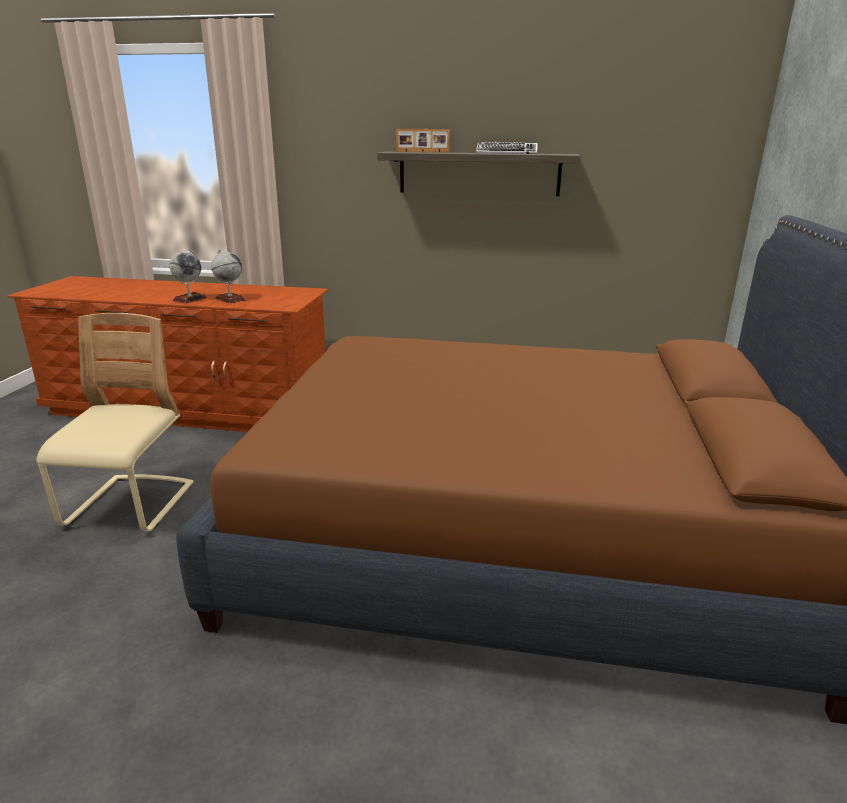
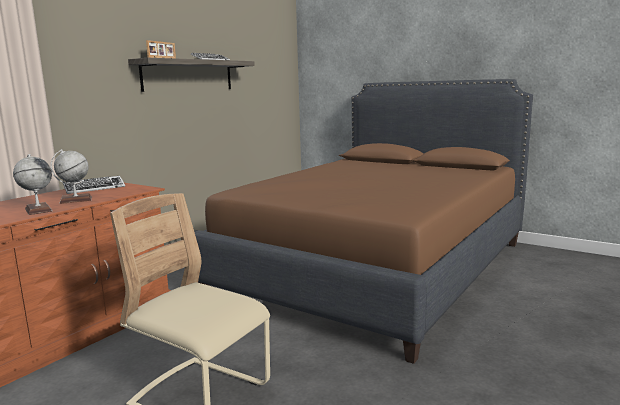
camera: 65 degrees left, 10 degrees down
(283, 293) = (94, 188): none -> keyboard

